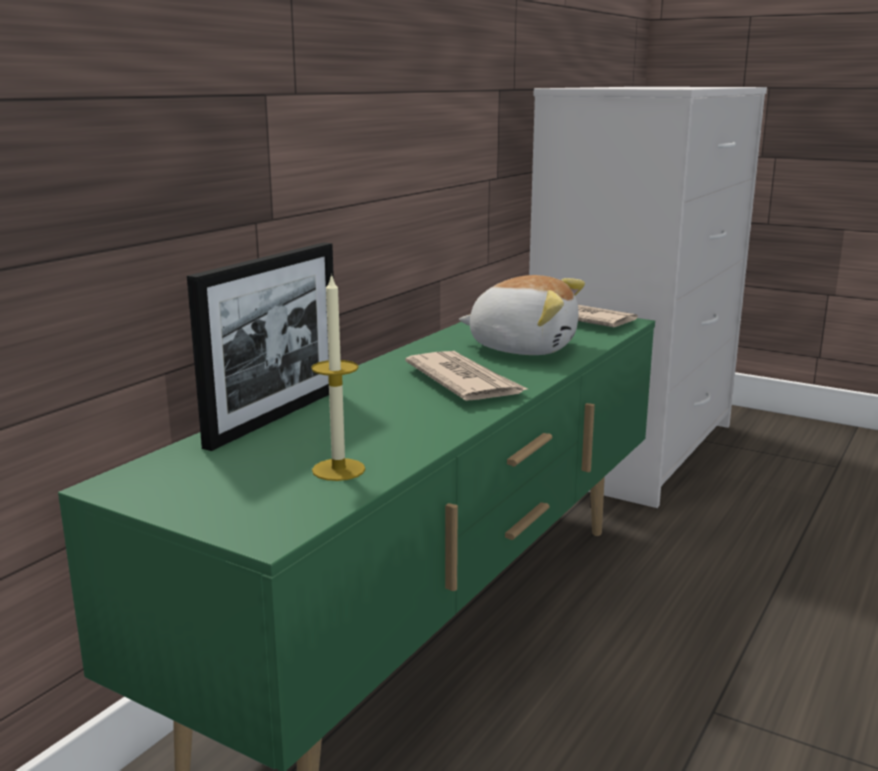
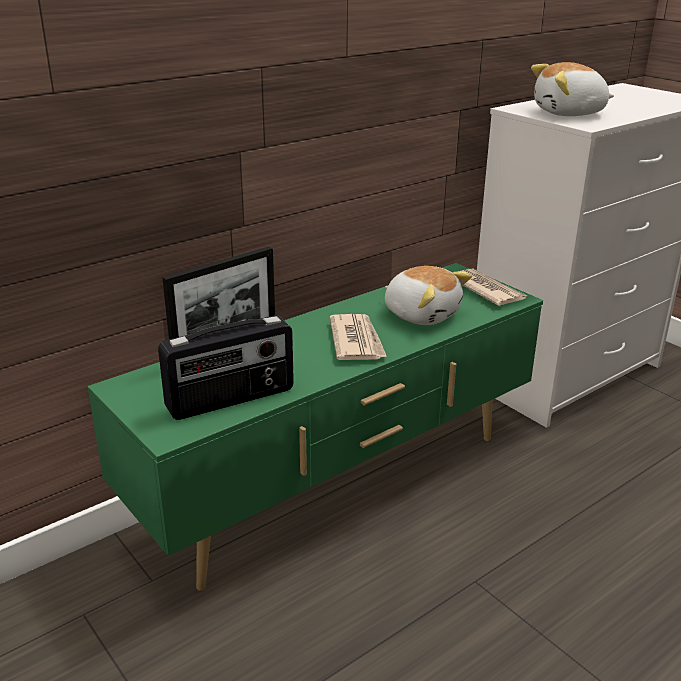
camera: 20 degrees right, 10 degrees up
(338, 470) = (231, 399): candle -> radio
(634, 87) = (569, 113): none -> plush toy

